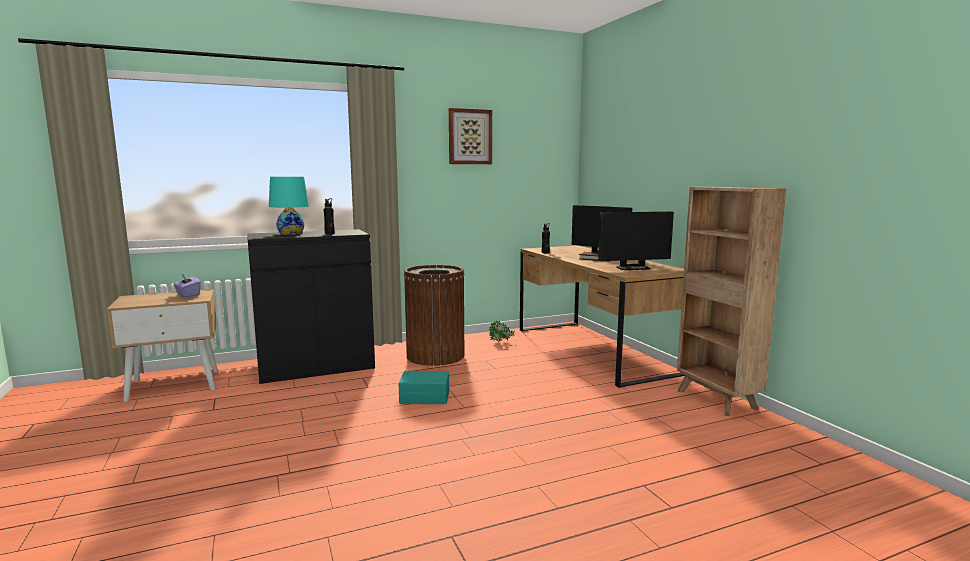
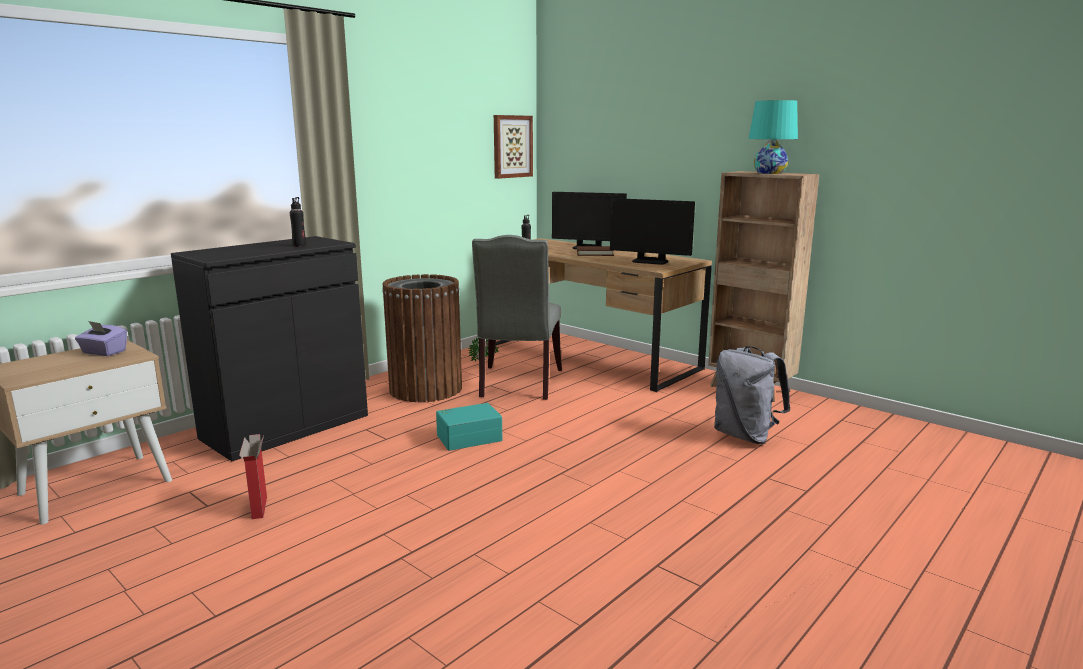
camera: 25 degrees left, 5 degrees up
(238, 418) = (259, 508): none -> cardboard box
(291, 233) = (240, 249): turquoise table lamp -> turquoise table lamp (769, 173)
(470, 137) = (426, 108): picture -> picture (512, 146)
(508, 363) = (518, 384): none -> grey chair
(633, 268) = (650, 261): monitor -> monitor turned 60 degrees clockwise
(663, 442) = (745, 436): none -> grey backpack

